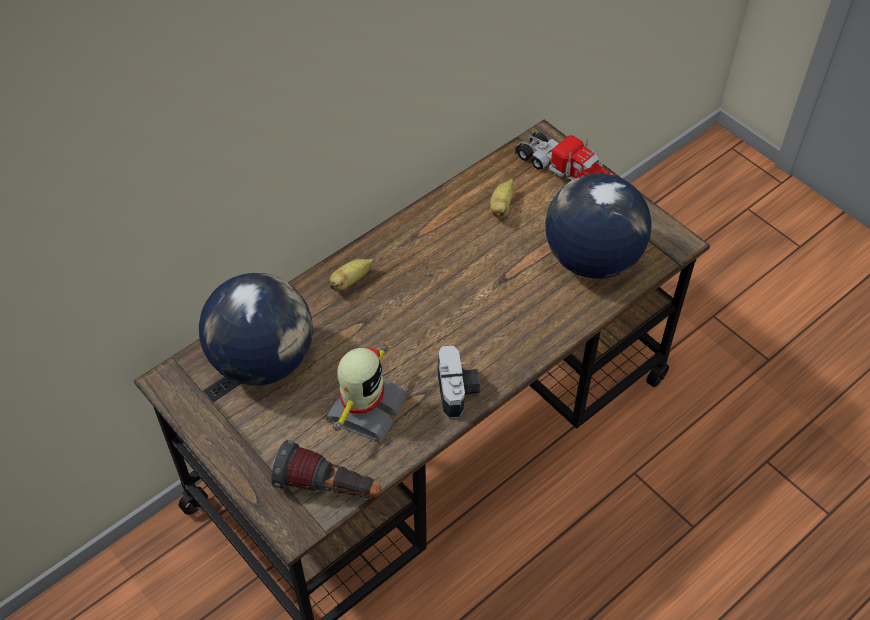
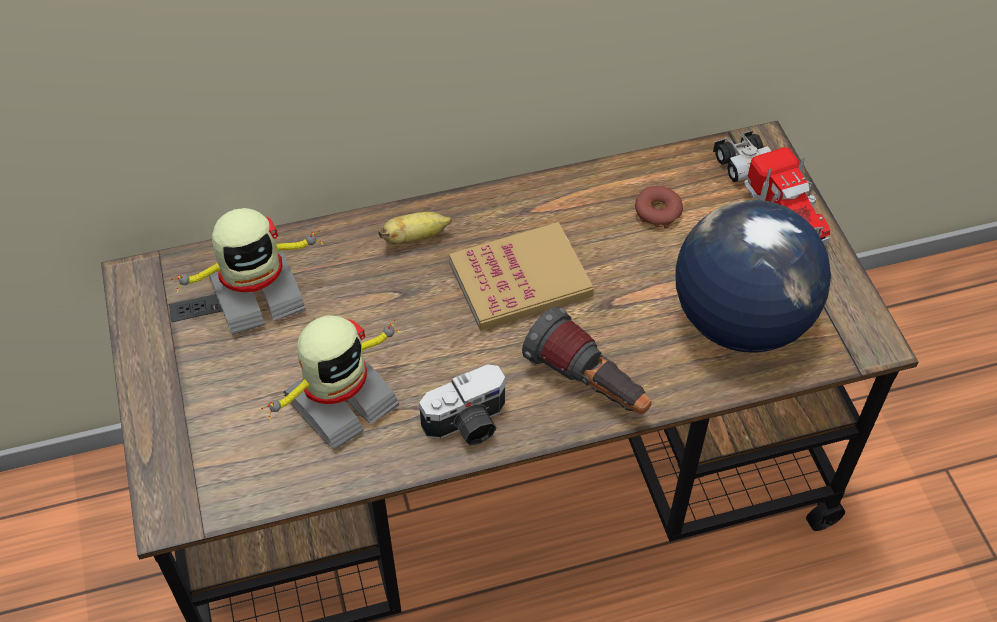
camera: 25 degrees right, 0 degrees up
(263, 360) = (256, 294): globe -> toy robot
(329, 488) = (239, 482): flashlight -> flashlight (589, 385)
(438, 284) = (520, 280): none -> book
(459, 391) = (468, 424): camera -> camera turned 45 degrees clockwise
(501, 207) = (657, 212): banana -> donut

